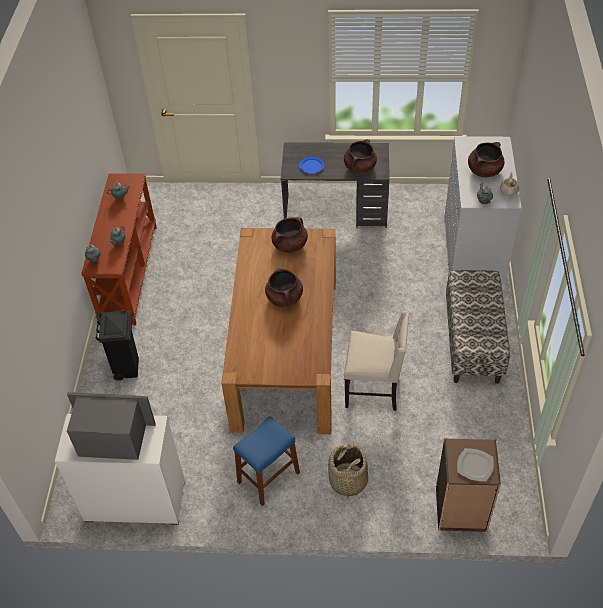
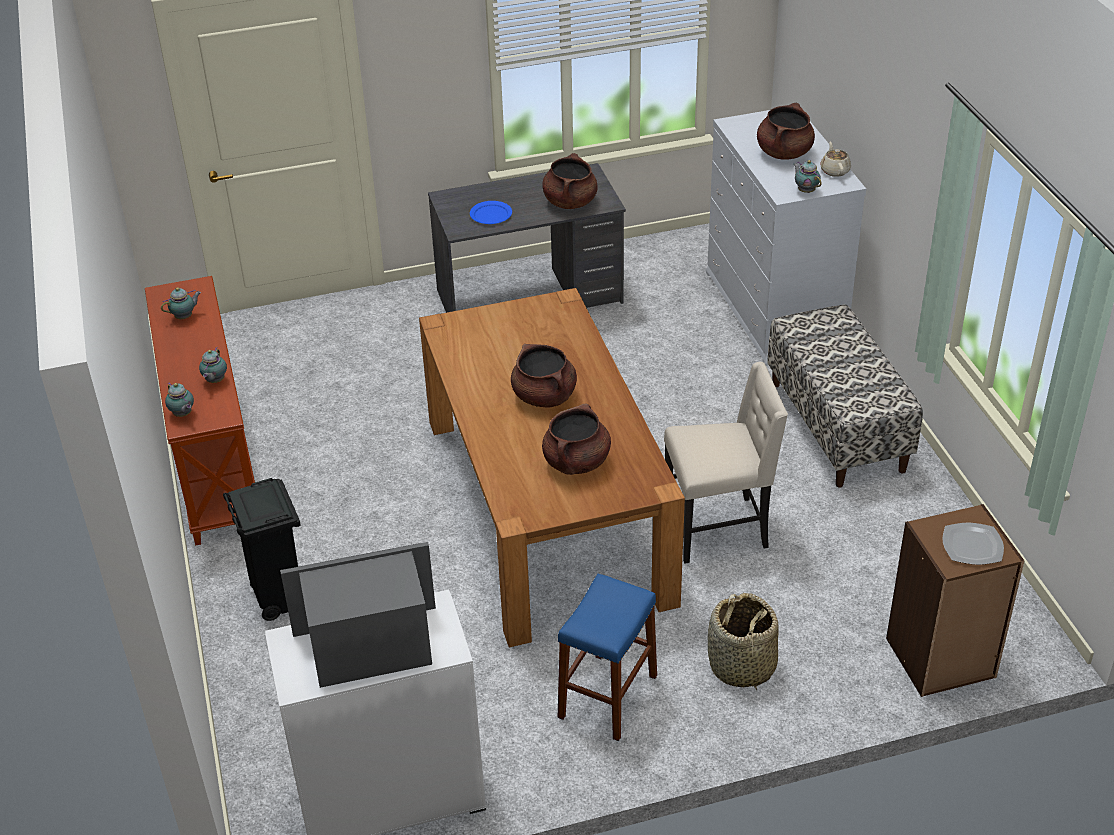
camera: 20 degrees left, 10 degrees down
(290, 245) = (514, 324): brown cooking pot -> brown cooking pot (576, 462)

